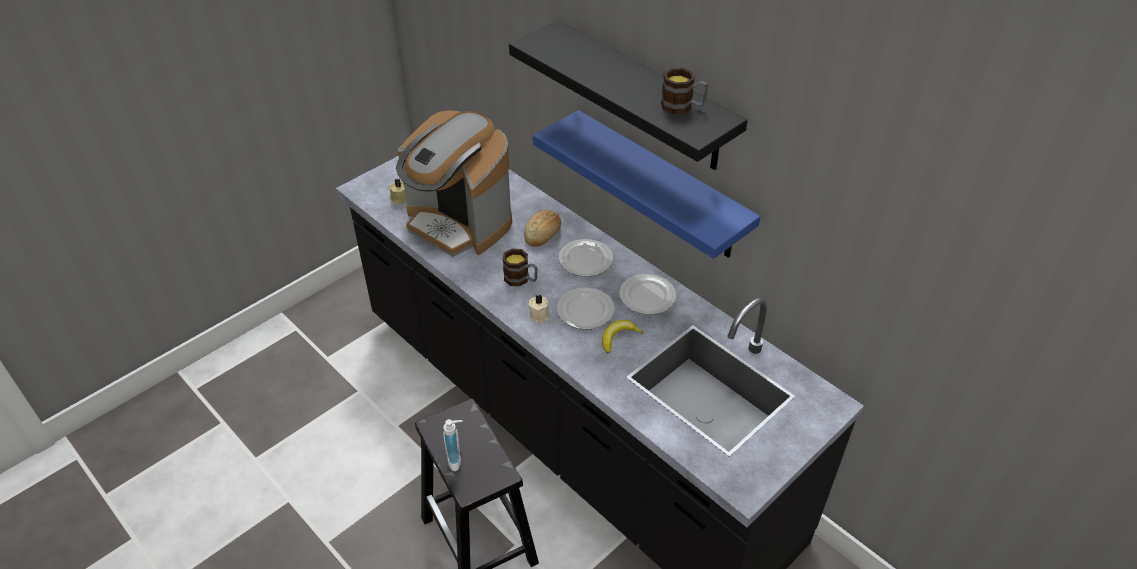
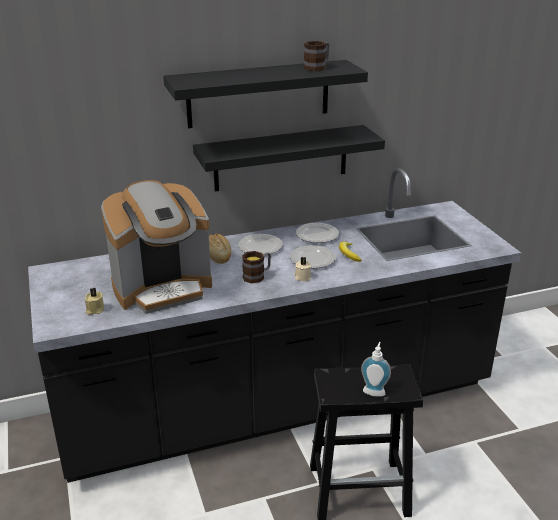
camera: 65 degrees left, 15 degrees down
(661, 186) = (281, 158): blue shelf -> black shelf

